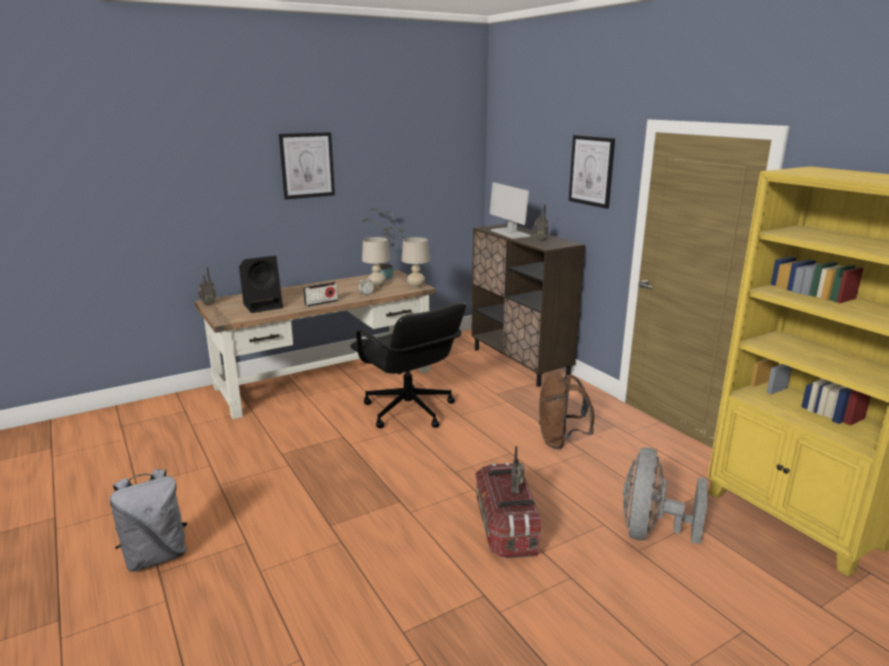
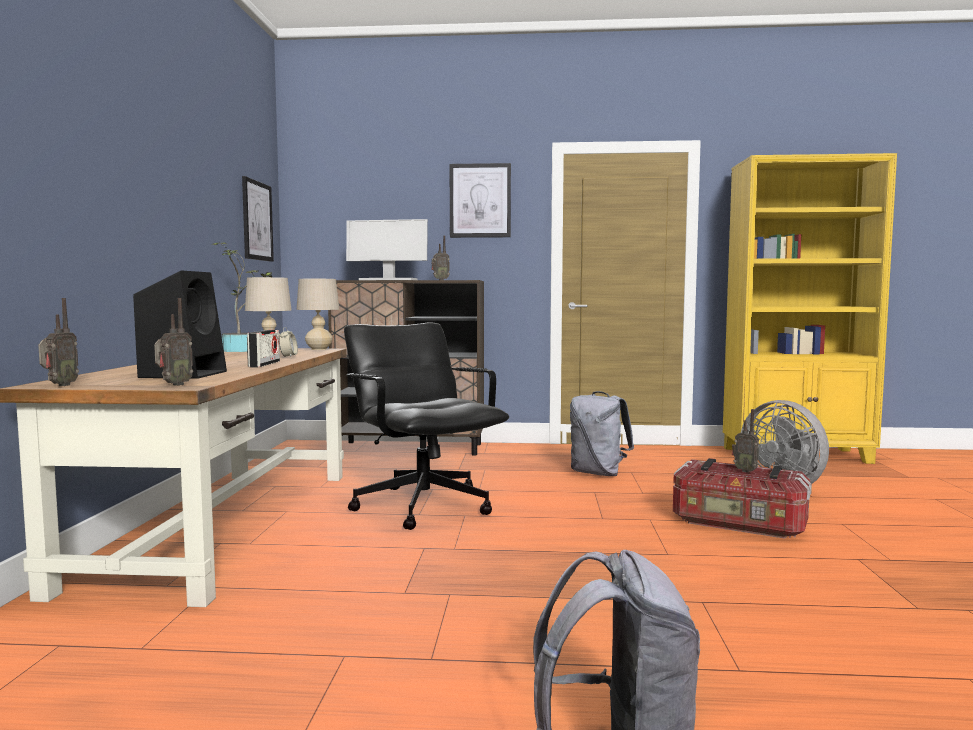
camera: 55 degrees left, 15 degrees down
(225, 317) = (173, 385): none -> radio
(307, 165) = (142, 151): picture -> picture (257, 221)
(408, 411) = (423, 505): black office chair -> black office chair turned 120 degrees counterclockwise
(561, 441) = (598, 473): brown backpack -> grey backpack

